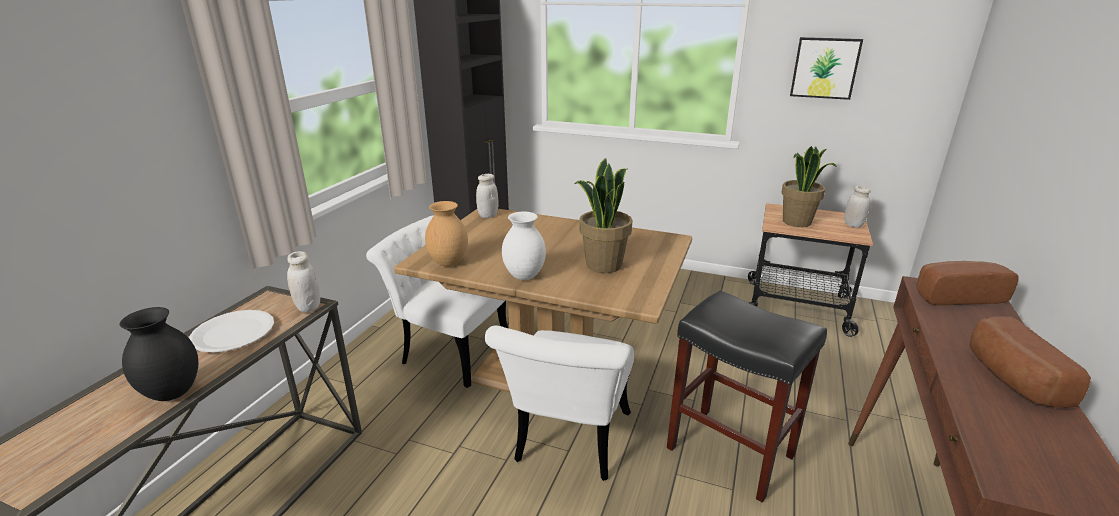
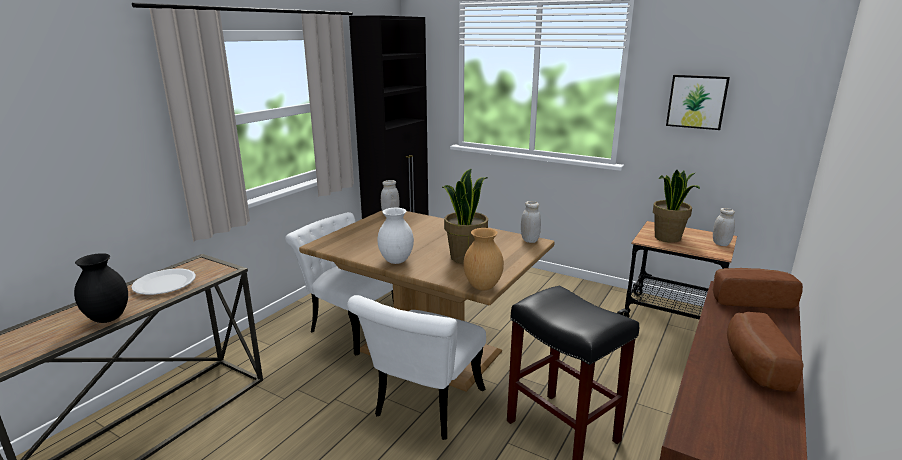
camera: 10 degrees right, 5 degrees down
(308, 307) = (224, 270): white jar -> white jar (529, 240)
(449, 263) = (342, 247): brown vase -> brown vase (483, 286)

